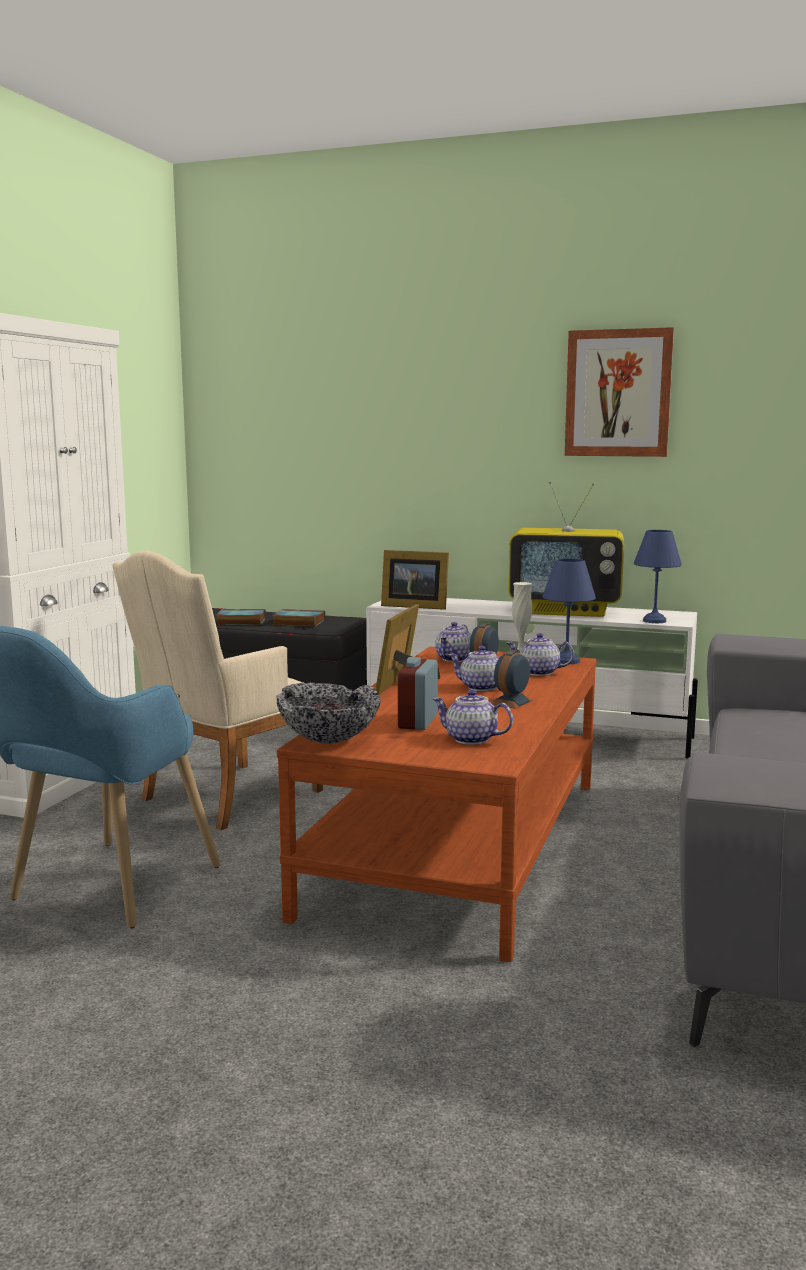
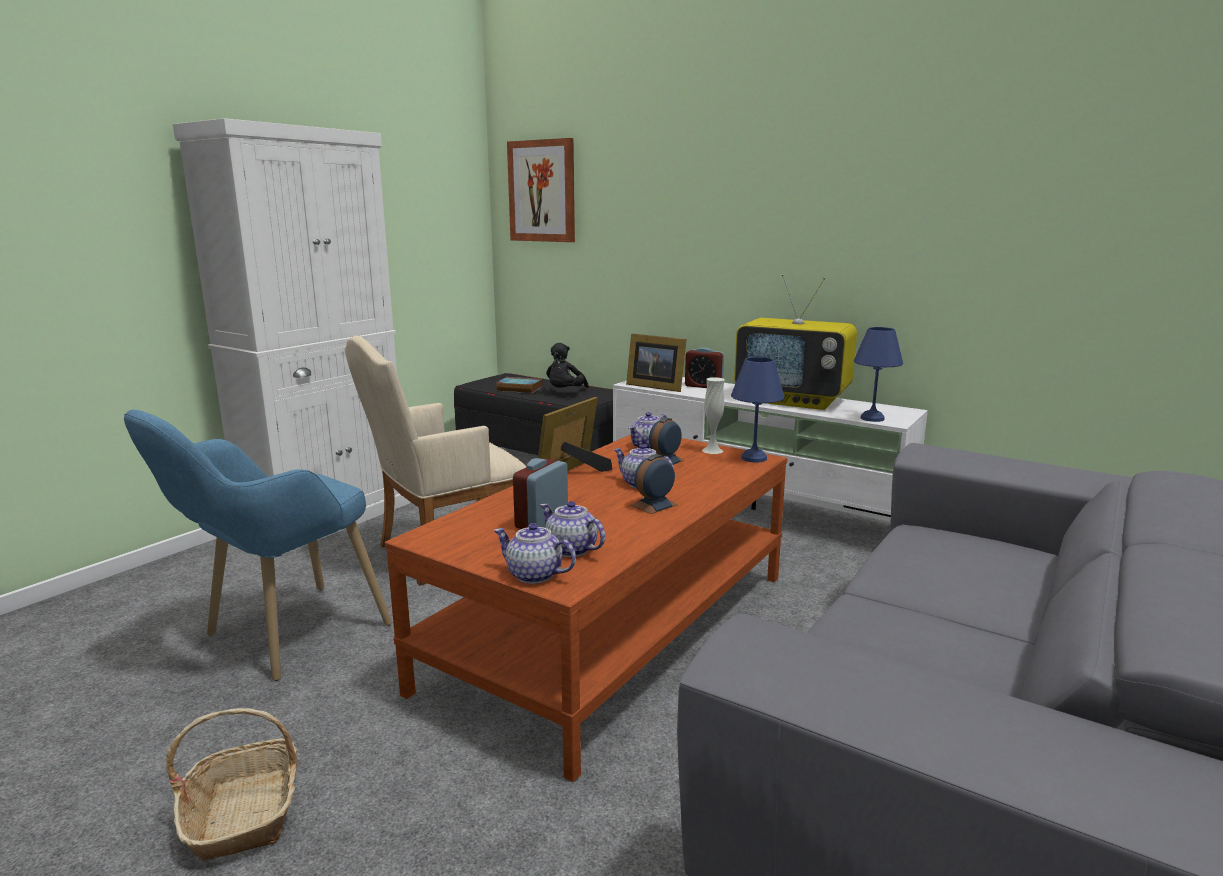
camera: 15 degrees right, 5 degrees up
(200, 1032) = (244, 812): none -> basket
(297, 622) = (565, 392): book -> black plush toy
(329, 740) = (441, 535): bowl -> none
(463, 603) = (703, 386): none -> alarm clock
(538, 672) = (713, 470): teapot -> teapot (533, 575)
(618, 393) = (861, 185): picture -> picture (542, 191)

